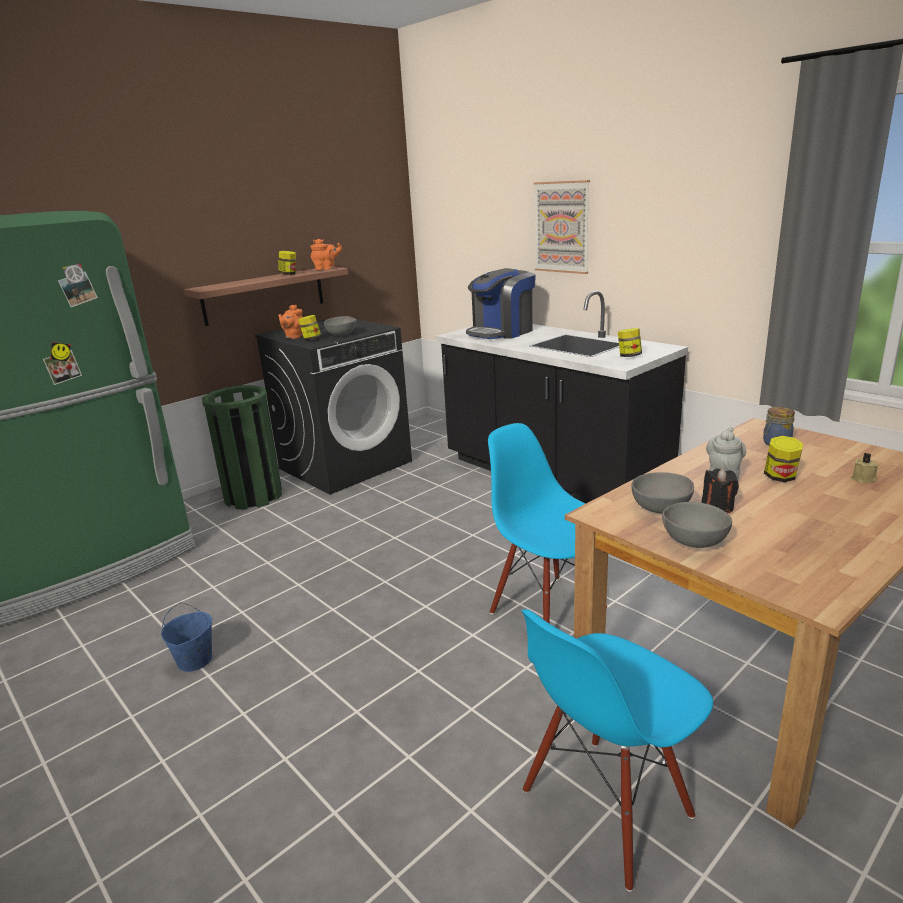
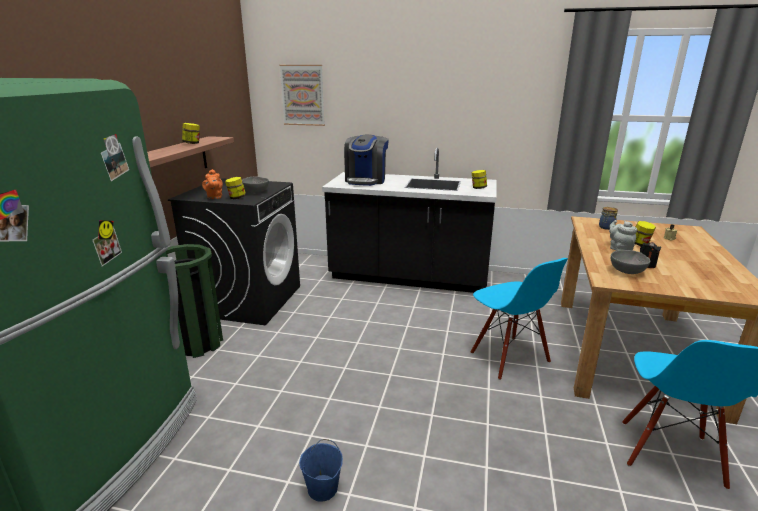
camera: 35 degrees left, 0 degrees up
(326, 269) = (216, 138): orange teapot -> none
(549, 609) = (509, 358): blue chair -> blue chair turned 135 degrees counterclockwise
(562, 227) = (398, 105): picture -> picture (303, 95)
(692, 541) = (670, 284): grey bowl -> none

